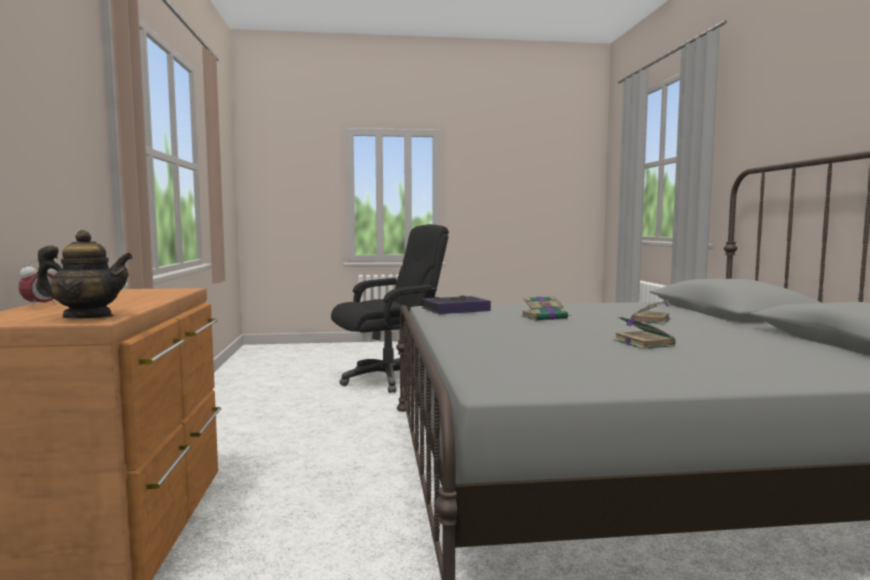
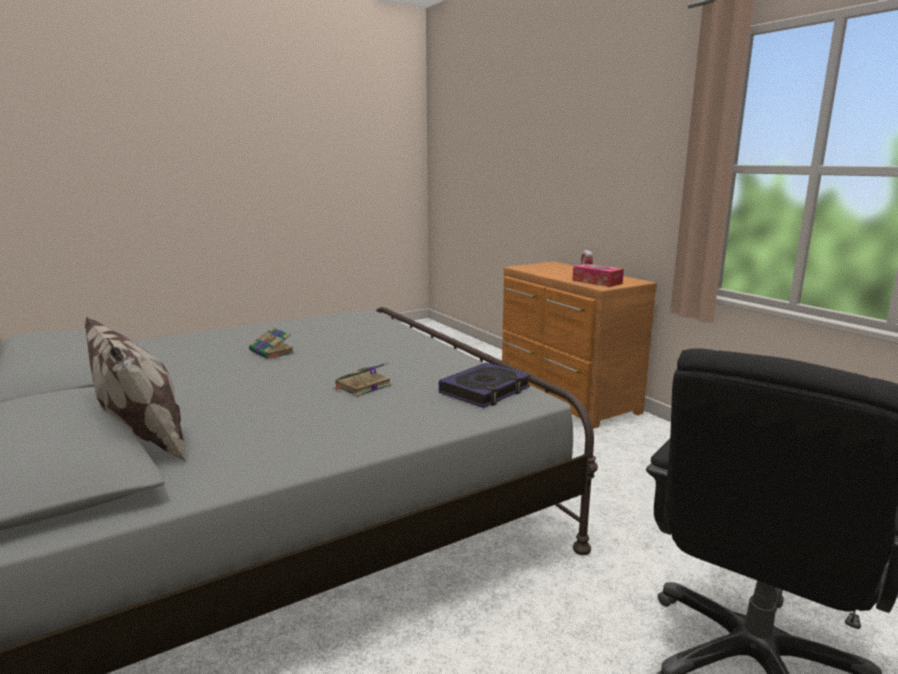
camera: 155 degrees right, 10 degrees up
(88, 317) = (528, 267): teapot -> none
(153, 293) = (597, 282): none -> tissue box
(651, 320) = (235, 398): book -> none
(688, 311) = (145, 445): none -> pillow

